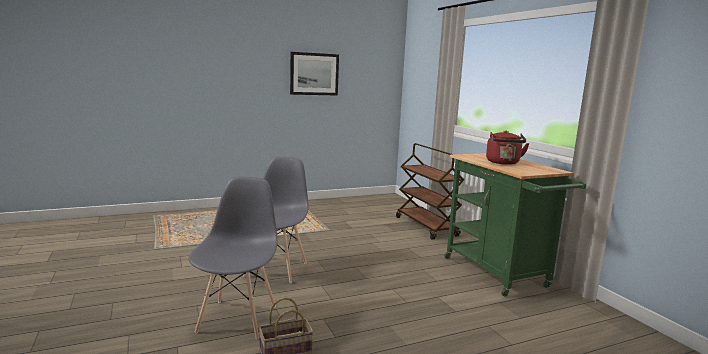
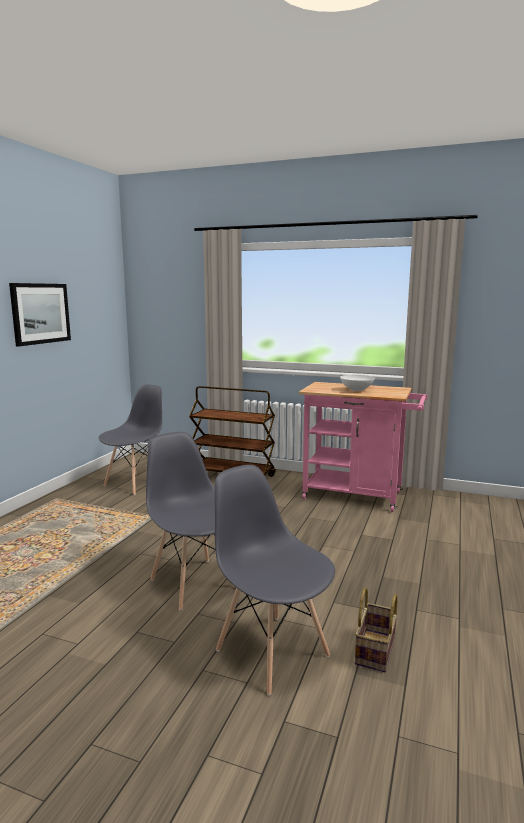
camera: 45 degrees left, 0 degrees up
(356, 210) = (135, 483): none -> grey chair
(499, 274) = (359, 496): green cart -> pink cart
(503, 163) = (356, 390): red kettle -> white bowl

